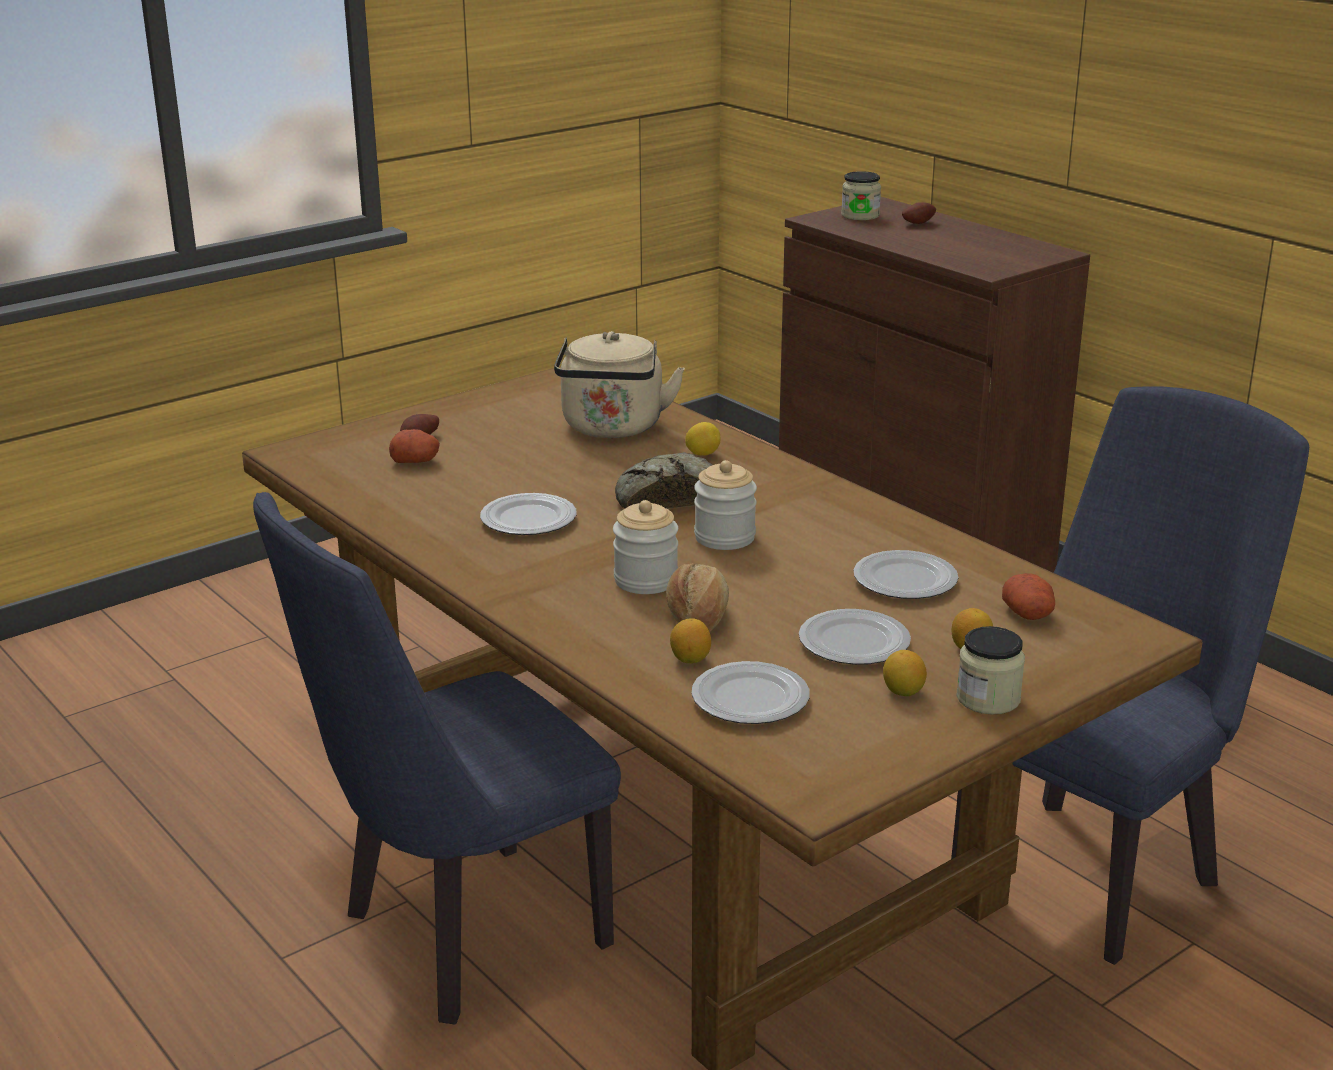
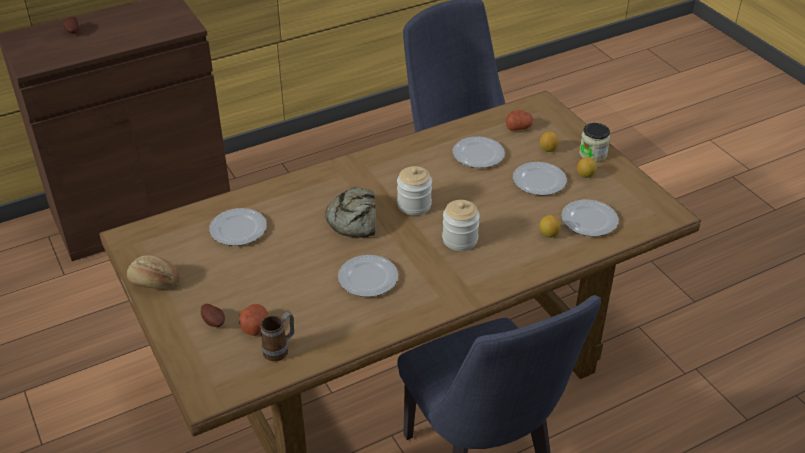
camera: 80 degrees left, 15 degrees up
(371, 481) = (280, 350): none -> mug
(613, 429) = (238, 230): beige kettle -> plate
(697, 617) = (505, 226): bread -> bread (154, 282)
(702, 454) = (296, 198): lemon -> none
(860, 215) = (37, 48): jar -> none

